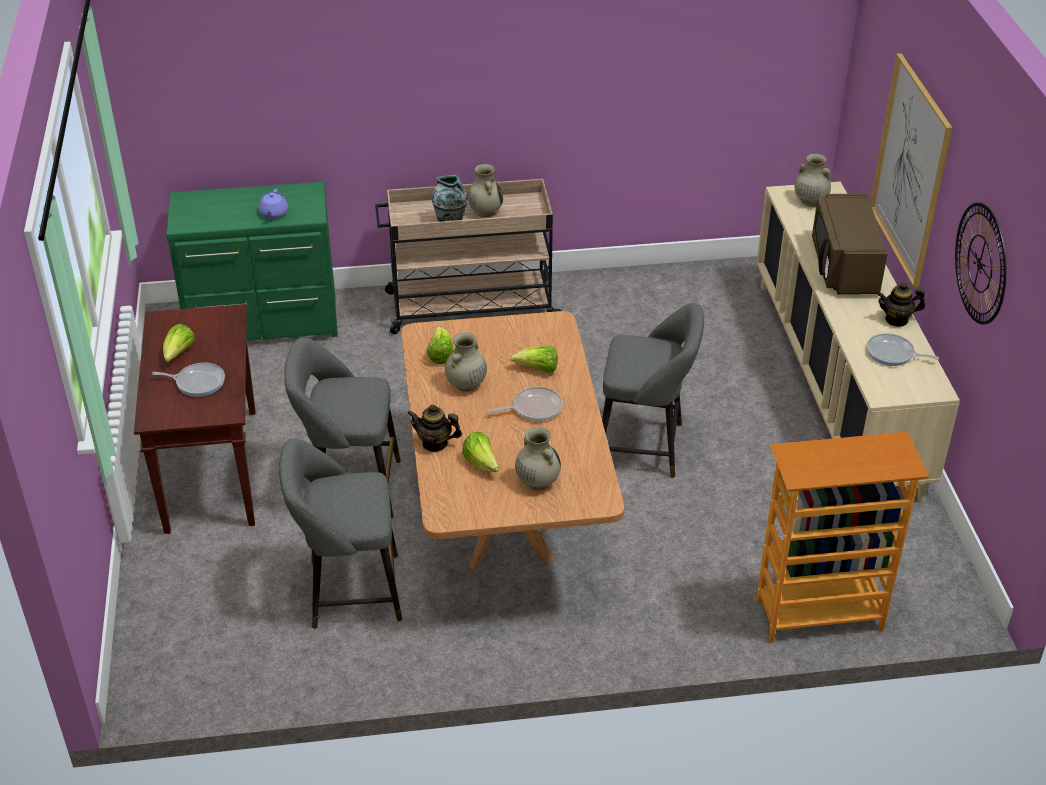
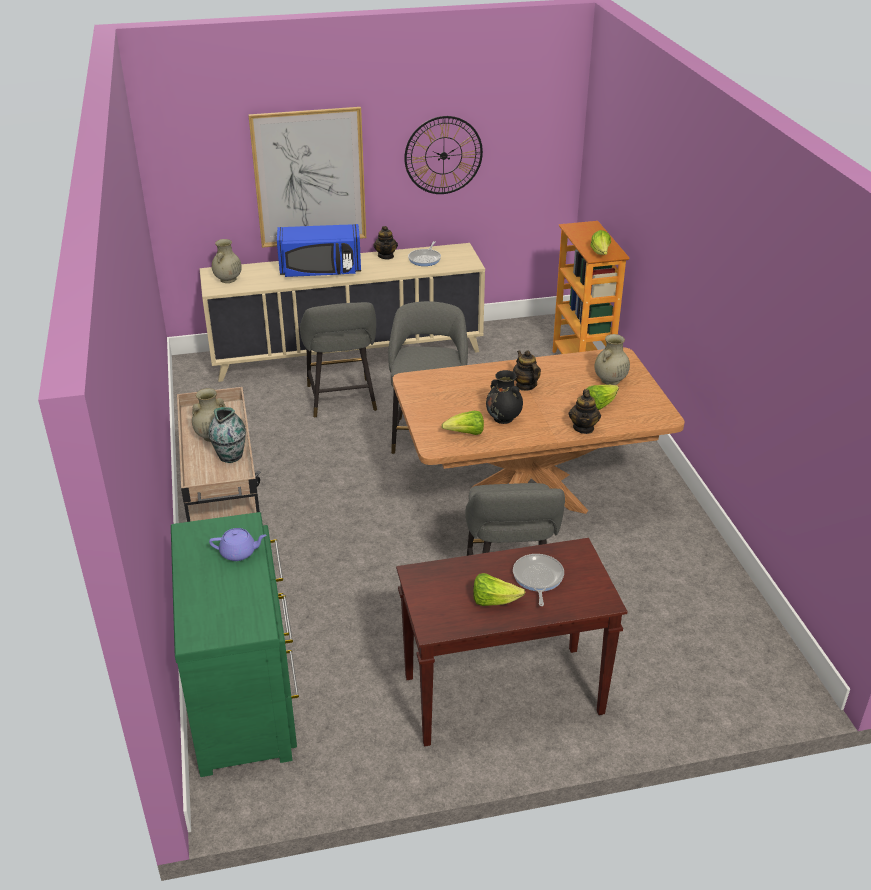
camera: 95 degrees left, 5 degrees down
(348, 591) = (634, 576): grey stool -> grey stool (342, 401)
(466, 385) = (504, 418): beige vase -> black vase
(534, 408) = (525, 385): frying pan -> teapot
(538, 369) = (475, 386): lettuce -> lettuce (600, 253)
(843, 266) = (320, 270): brown microwave -> blue microwave

